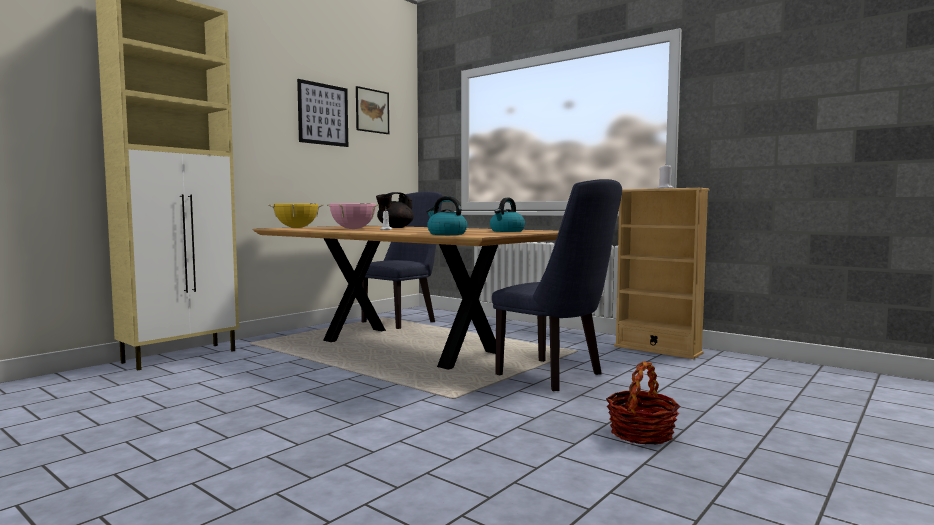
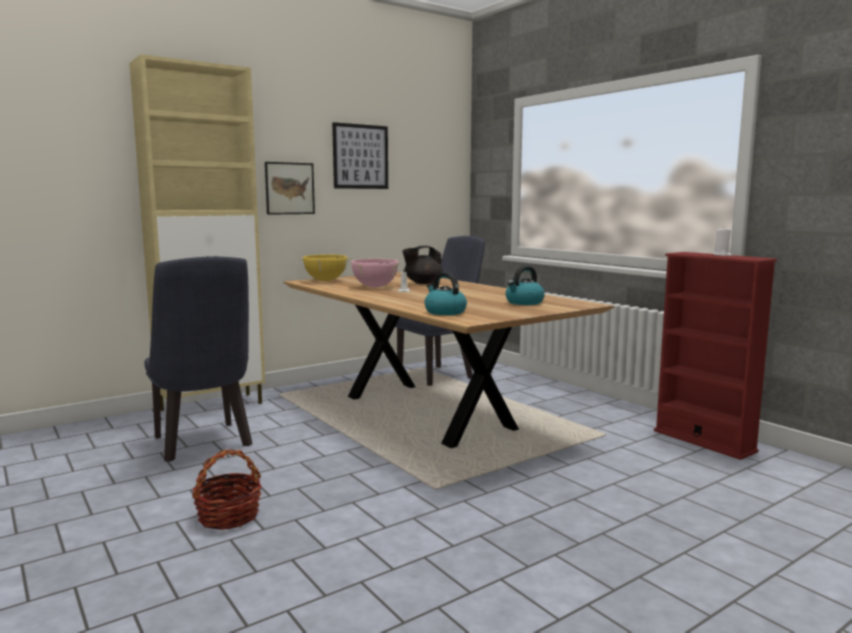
camera: 15 degrees right, 5 degrees up
(372, 111) = (416, 147): picture -> picture (289, 188)
(556, 376) = (561, 469): blue chair -> blue chair (204, 444)
(641, 434) = (609, 563): basket -> basket (228, 516)
(657, 350) = (703, 441): beige bookcase -> red bookcase

